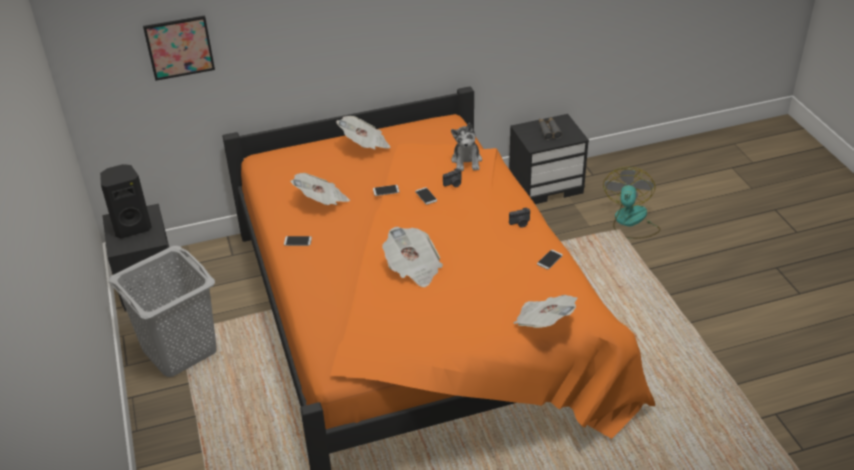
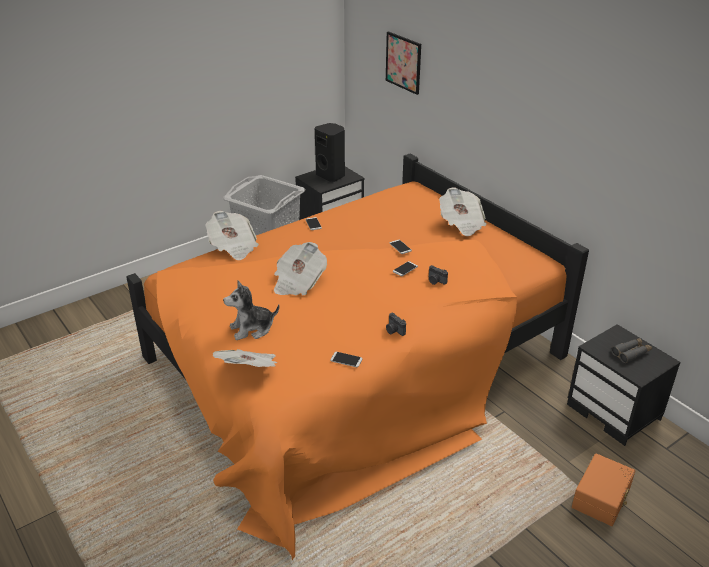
camera: 70 degrees right, 5 degrees down
(322, 201) = (371, 223): newspaper -> newspaper (233, 247)
(467, 161) = (480, 283): plush toy -> plush toy (252, 329)
(630, 222) = (602, 498): fan -> orange storage box

